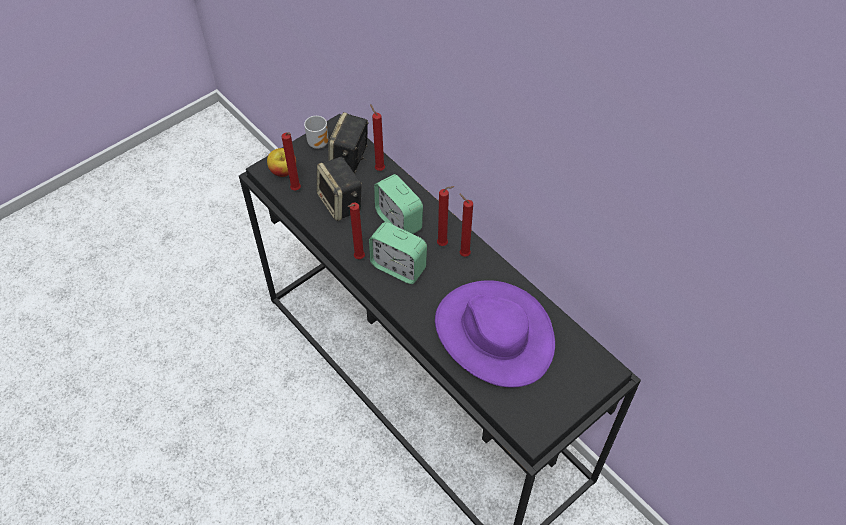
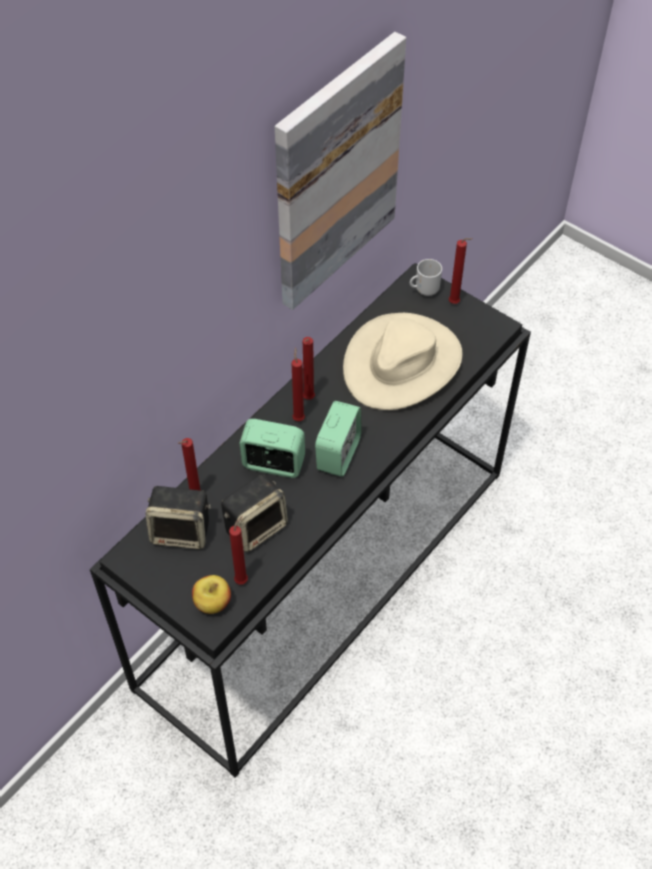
camera: 100 degrees left, 0 degrees up
(319, 142) = (157, 572): mug -> mug (424, 290)
(358, 258) = (335, 494): red candle -> red candle (455, 303)
(399, 221) = (273, 464): alarm clock -> alarm clock turned 120 degrees counterclockwise
(494, 334) = (402, 363): purple hat -> beige hat
(591, 164) = (335, 174): none -> picture

